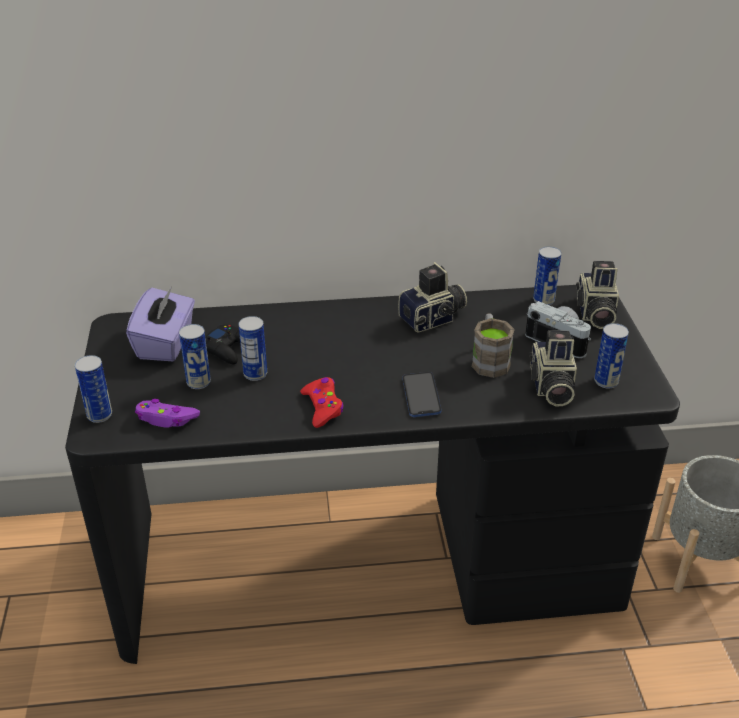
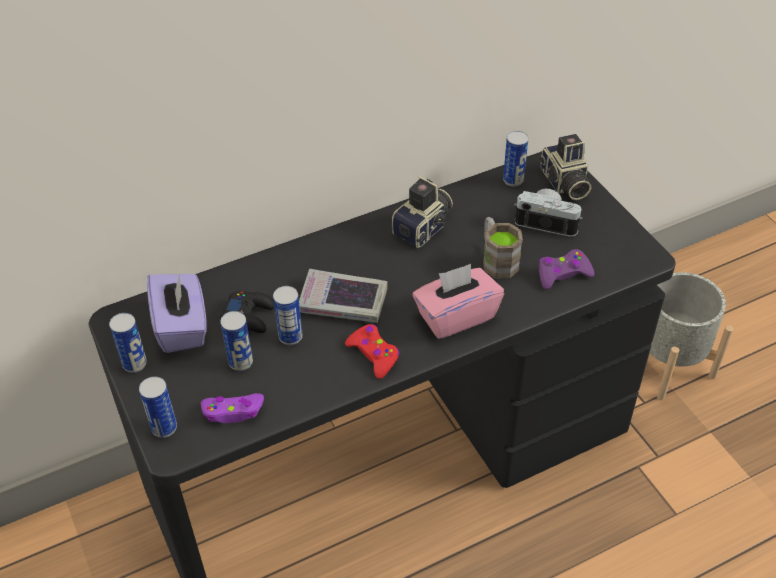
camera: 20 degrees left, 10 degrees up
(320, 358) = (343, 302): none -> book
(421, 396) = (456, 316): phone -> pink tissue box
(550, 387) = (562, 274): camera -> purple game controller
(606, 381) = (606, 254): can -> can (134, 364)

